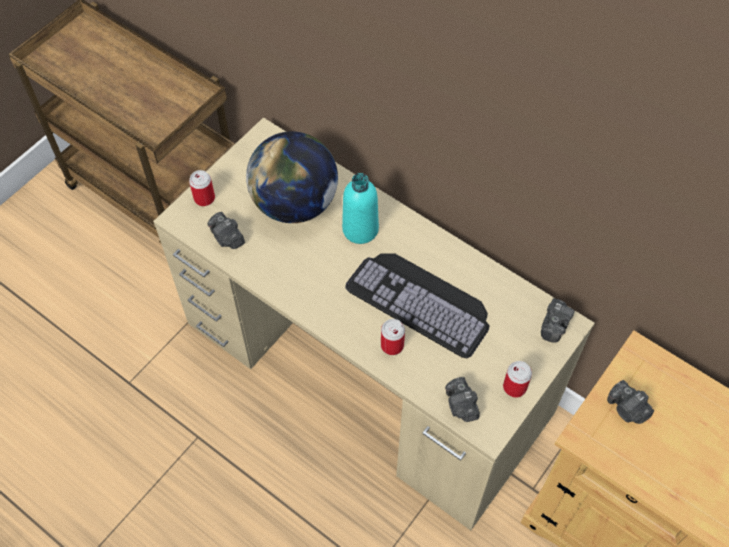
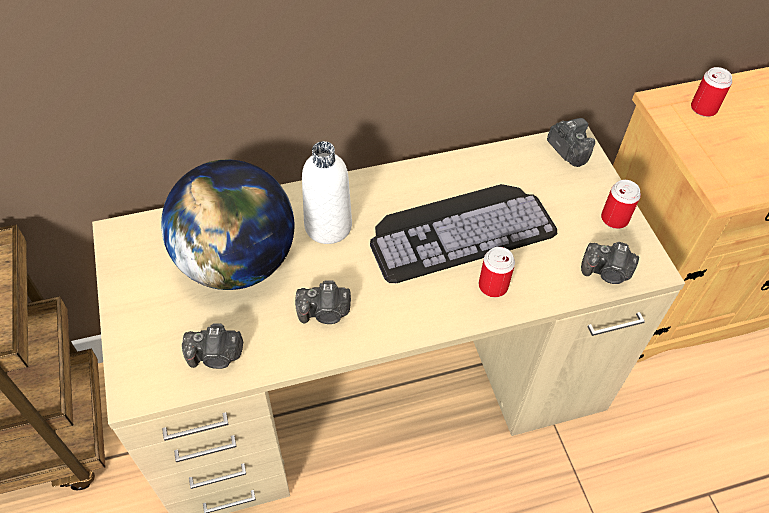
camera: 55 degrees left, 5 degrees down
(204, 198) = (136, 346): can -> can (703, 108)
(360, 229) = (328, 226): turquoise bottle -> white bottle
(627, 409) = (716, 144): camera -> camera (325, 312)

